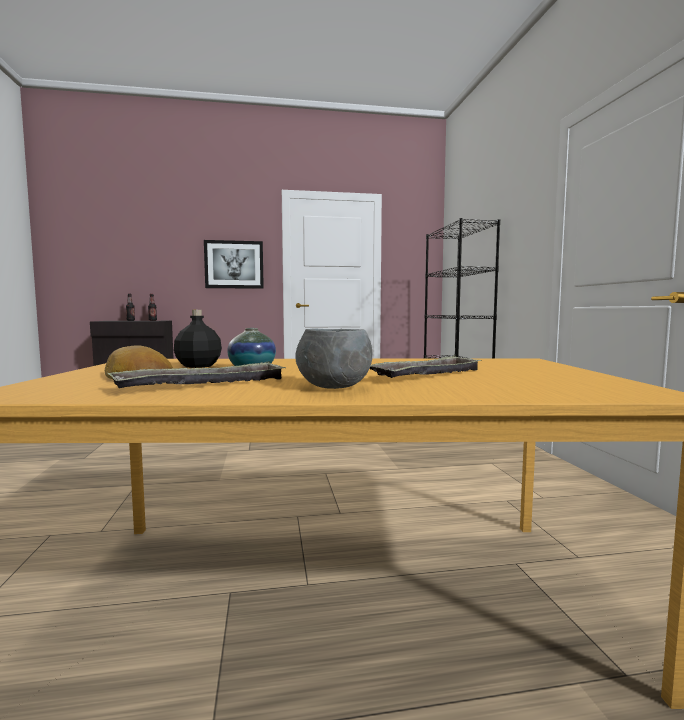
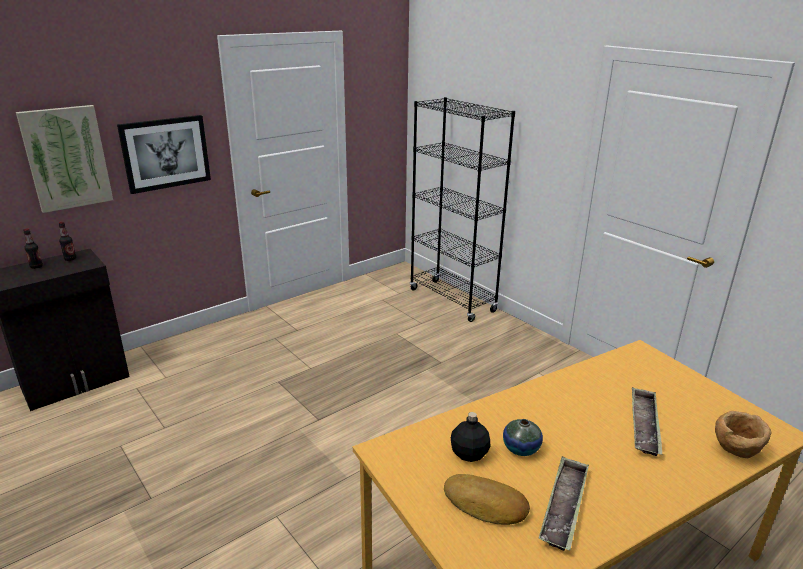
camera: 30 degrees left, 20 degrees up
(168, 257) = (66, 158): none -> picture
(334, 387) = (639, 481): grey bowl -> none
(535, 392) = (736, 451): none -> brown bowl

